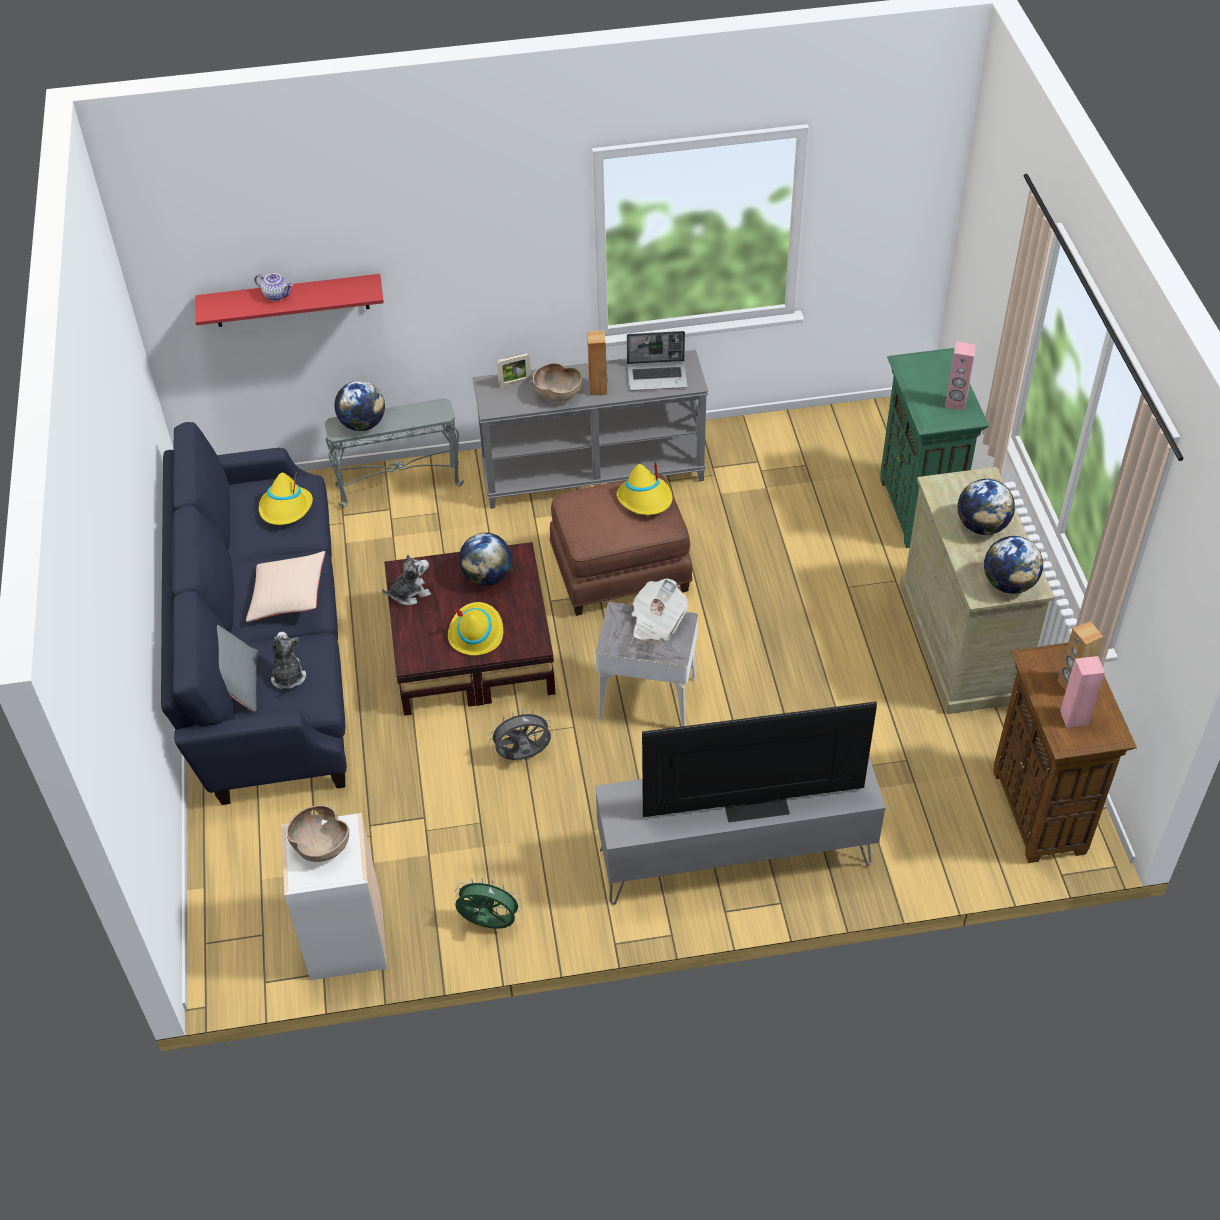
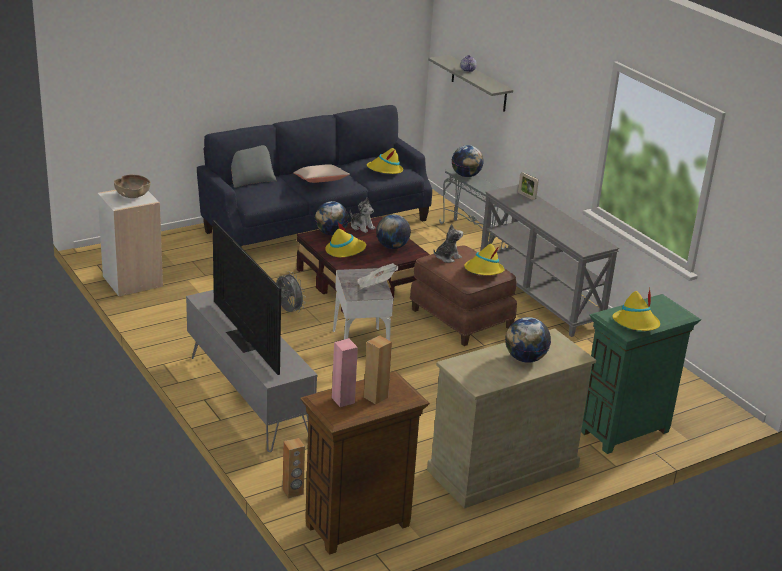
camera: 65 degrees right, 20 degrees down
(288, 676) = (264, 191): plush toy -> plush toy (447, 257)
(291, 300) = (479, 83): red shelf -> grey shelf
(488, 924) = (160, 320): green fan -> none
(557, 394) = (529, 210): brown bowl -> none
(598, 388) = (547, 221): brown speaker -> brown speaker (293, 492)
(658, 376) = (579, 238): laptop -> none
(955, 403) = (636, 324): pink speaker -> yellow hat
(1009, 584) = (473, 375): globe -> globe (331, 233)

